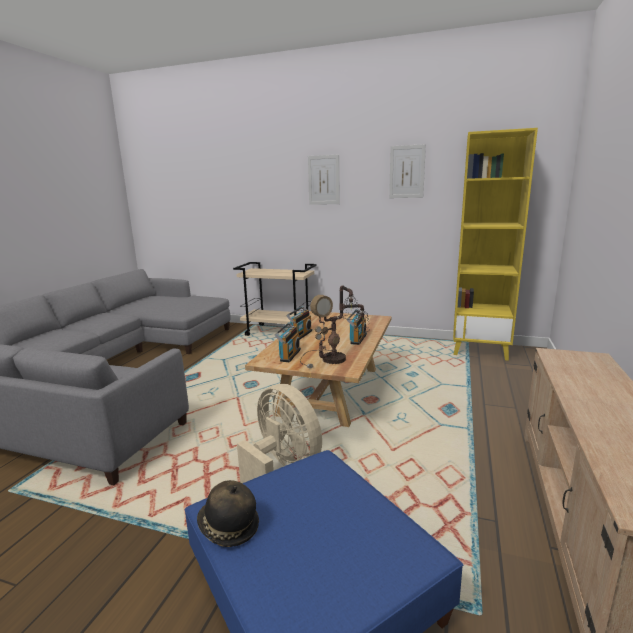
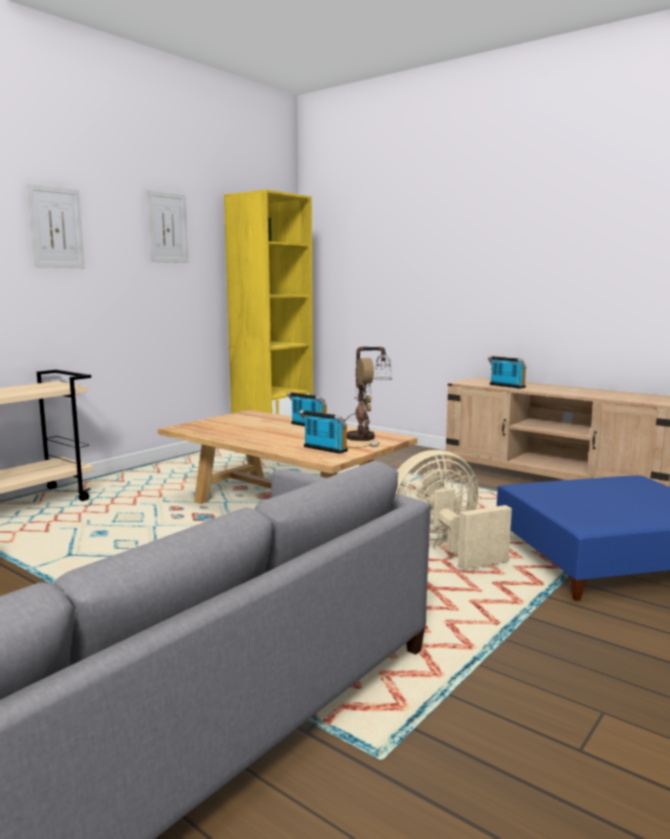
camera: 70 degrees left, 5 degrees down
(228, 527) = (611, 522): hat -> none
(300, 334) = (256, 440): radio -> radio (506, 386)

